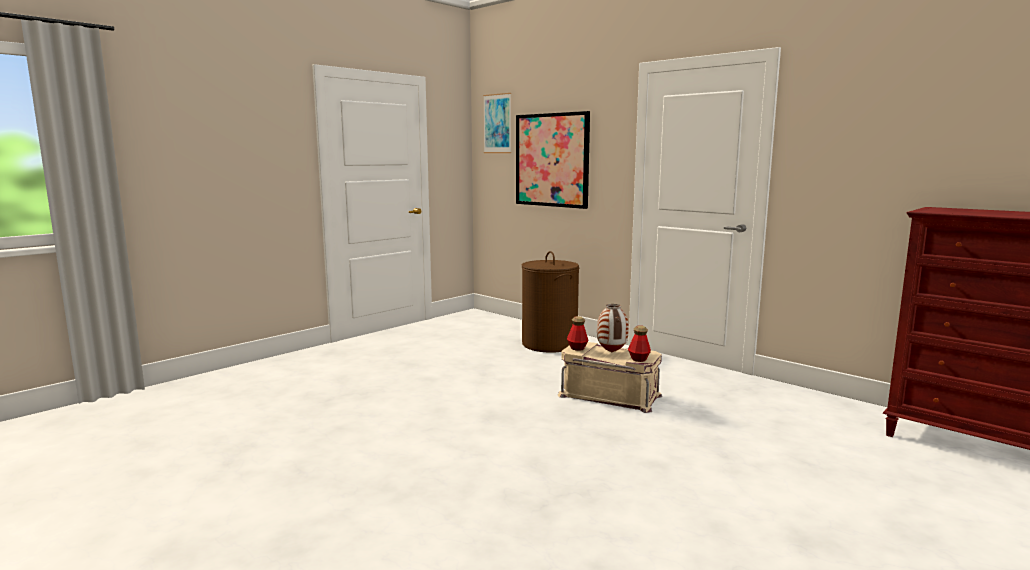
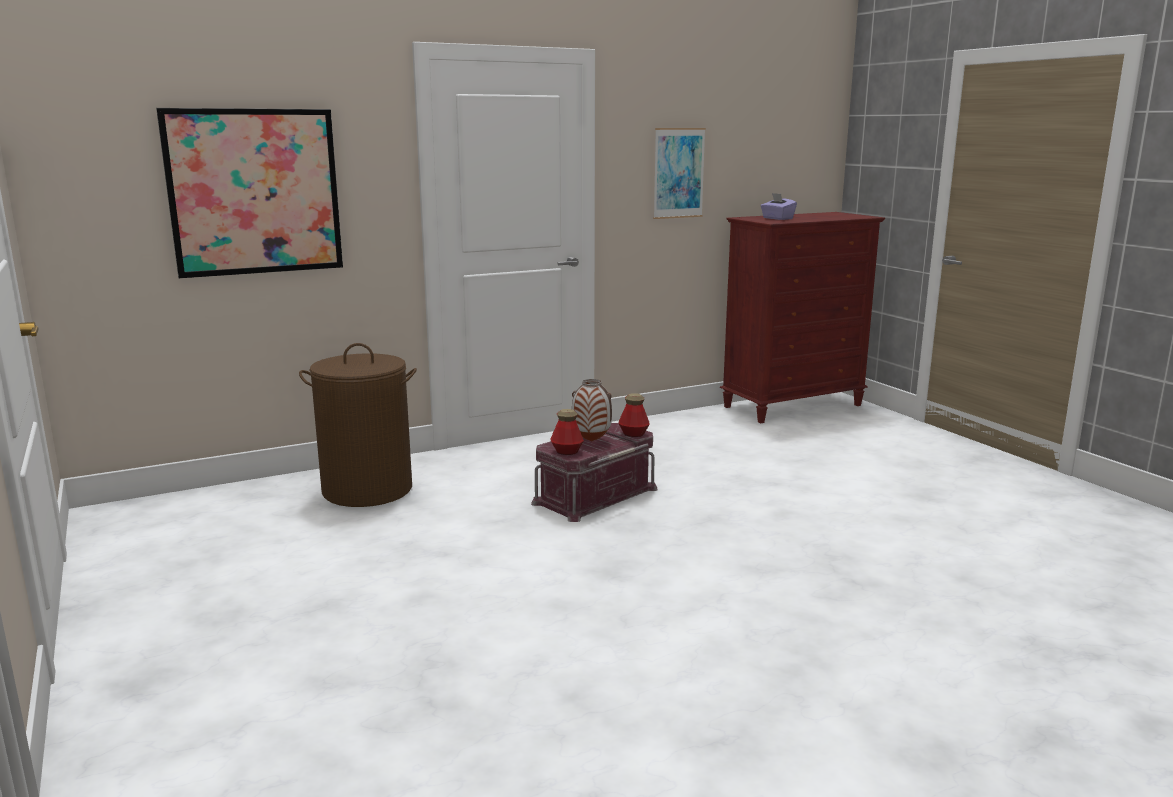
camera: 70 degrees left, 5 degrees up
(497, 123) = (92, 122): picture -> picture (678, 173)
(610, 395) = (594, 495): beige storage box -> red storage box
(965, 211) = (777, 218): none -> purple tissue box

